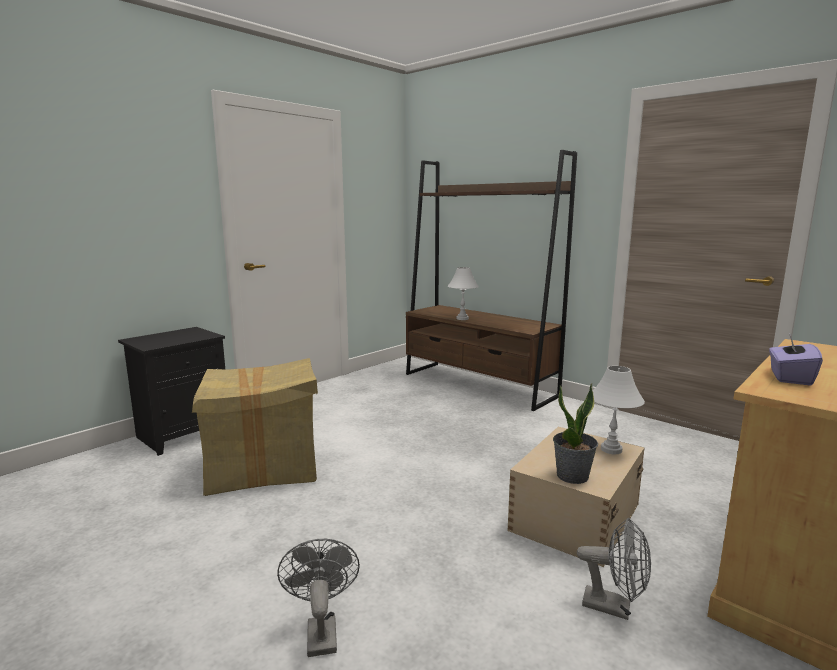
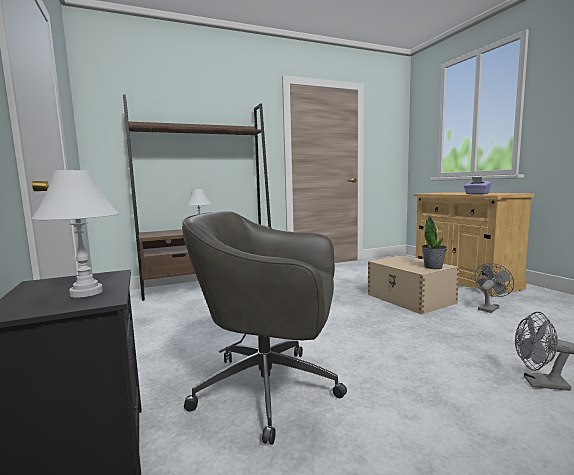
camera: 65 degrees left, 5 degrees down
(264, 467) = (271, 389): cardboard box -> grey office chair
(611, 449) = (403, 258): white table lamp -> white table lamp (86, 292)

